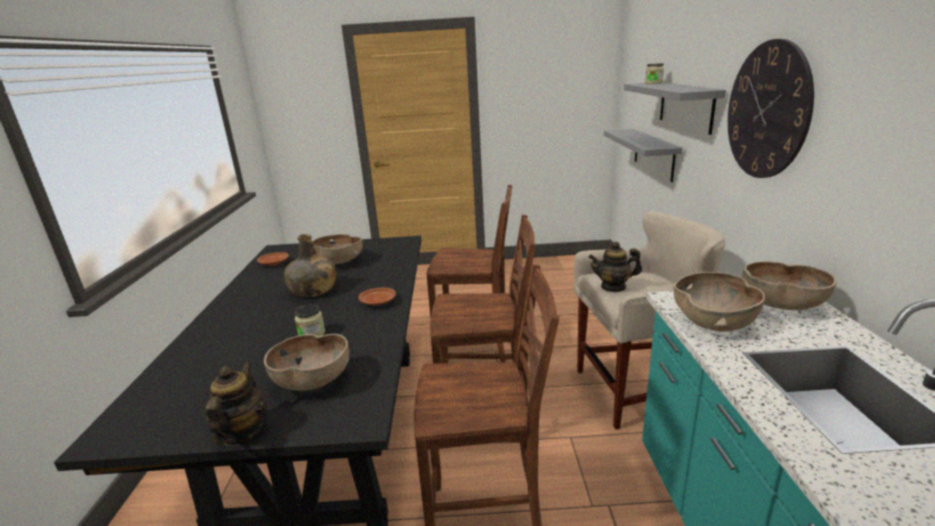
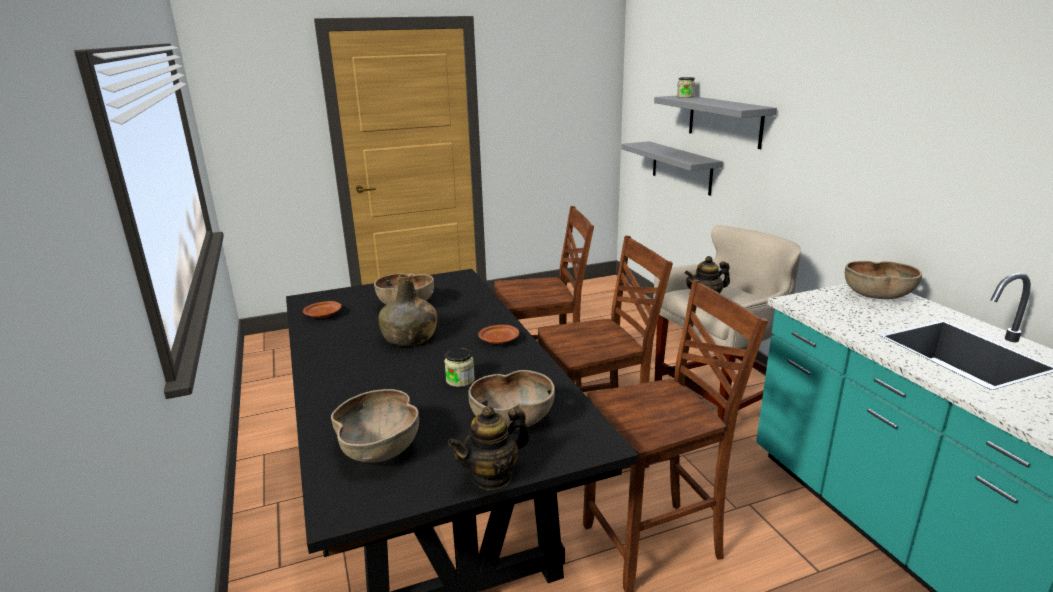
camera: 20 degrees left, 0 degrees up
(242, 433) = (492, 476): teapot -> teapot turned 105 degrees counterclockwise
(714, 322) = (840, 316): brown bowl -> brown bowl (380, 448)
(767, 111) = (827, 129): wall clock -> none

